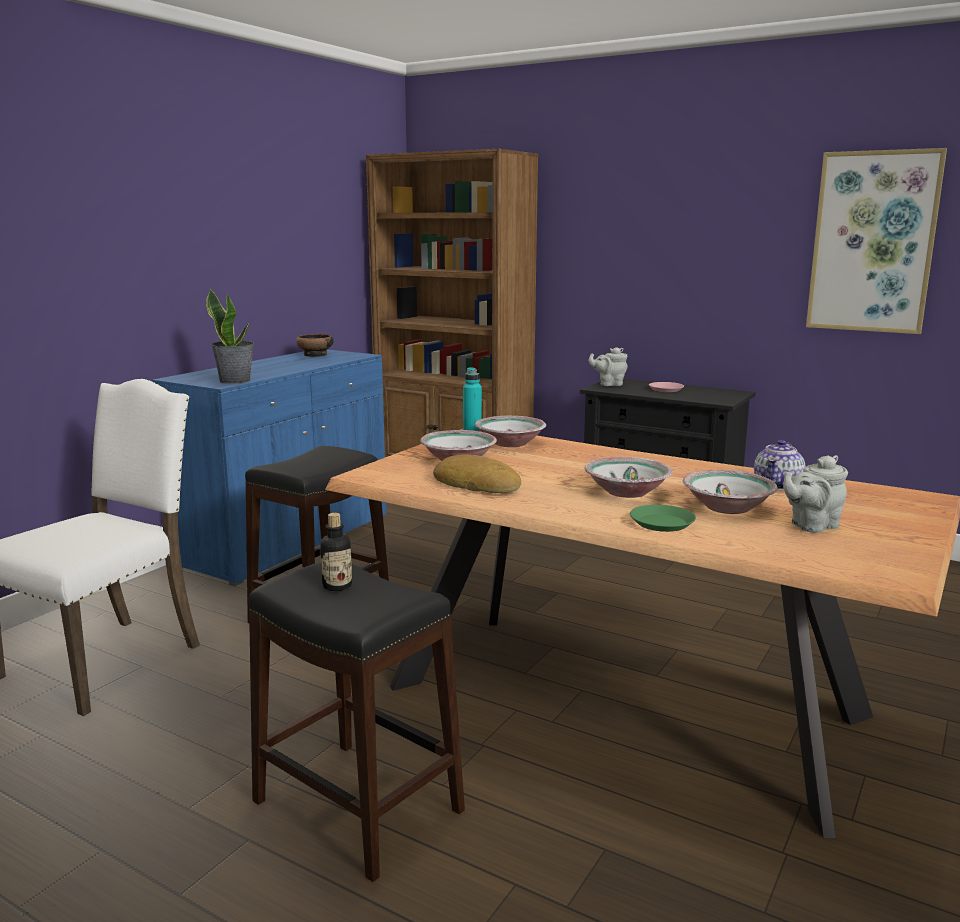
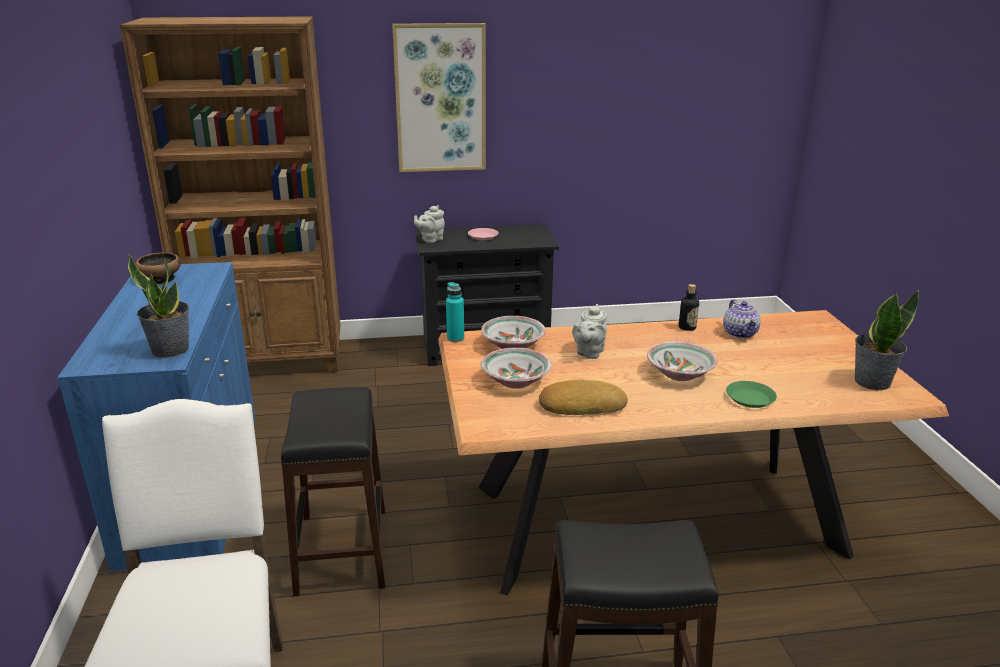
camera: 40 degrees left, 10 degrees up
(337, 586) = (620, 550): bottle -> bottle (687, 327)
(727, 507) = (753, 366): bowl -> none
(811, 526) = (815, 367): grey teapot -> grey teapot (589, 353)
(864, 553) = (871, 381): none -> potted plant
(873, 242) = (625, 96): picture -> picture (440, 99)

